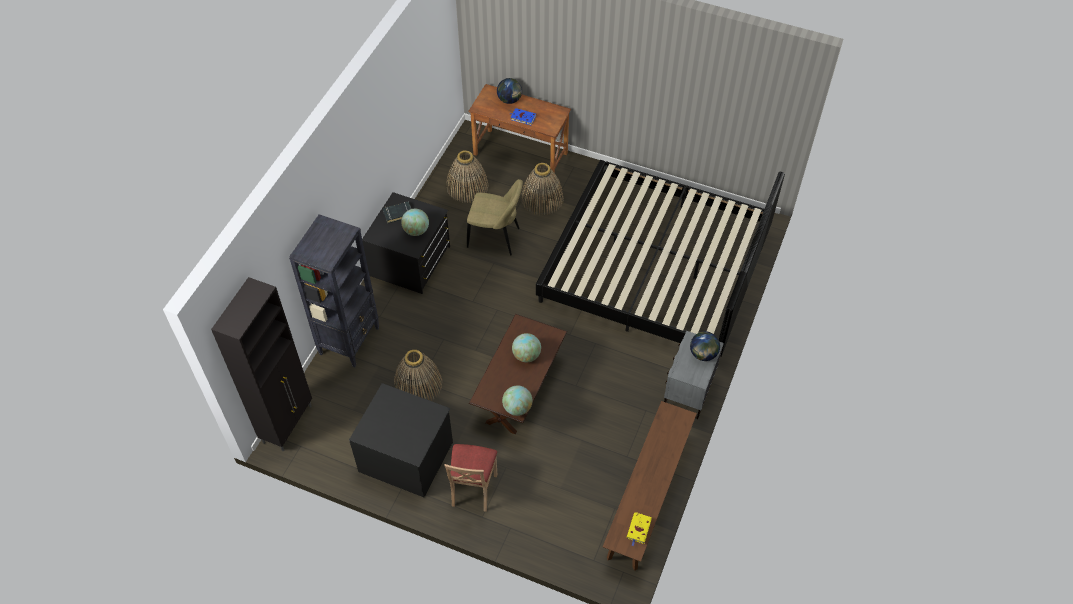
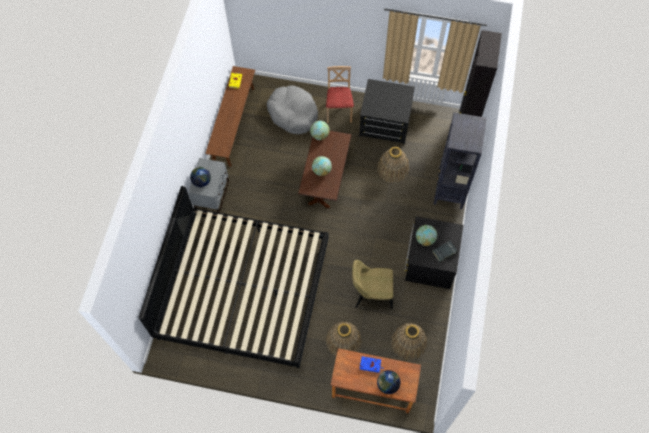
camera: 170 degrees right, 10 degrees up
(548, 499) = (293, 113): none -> grey dog bed

